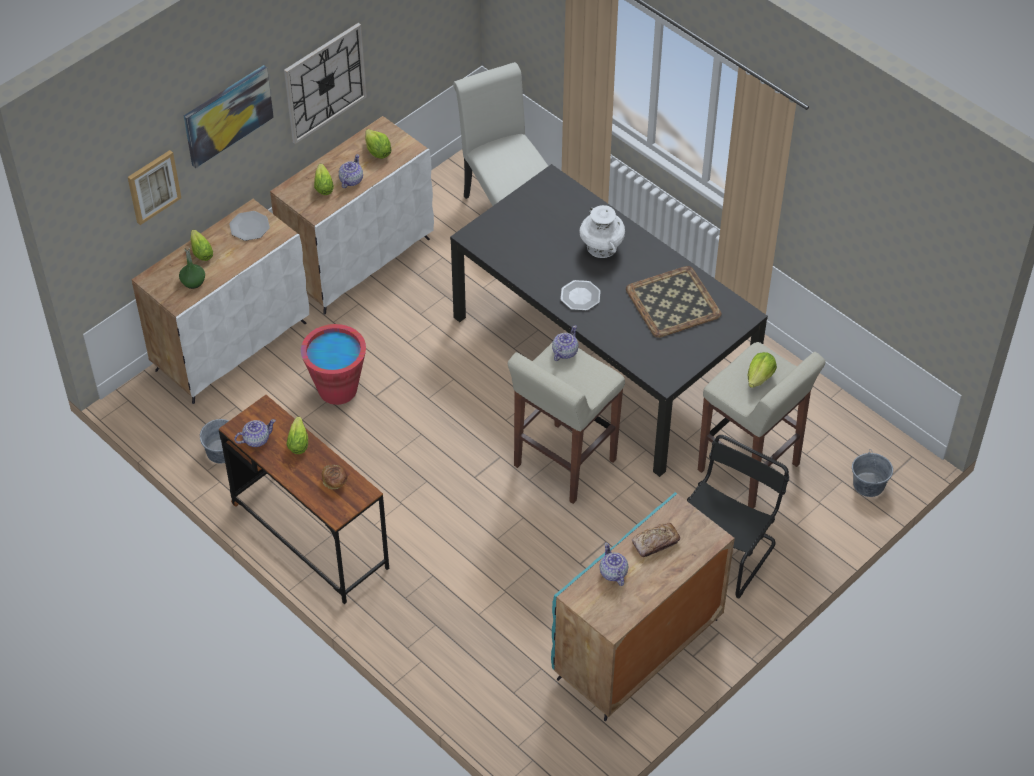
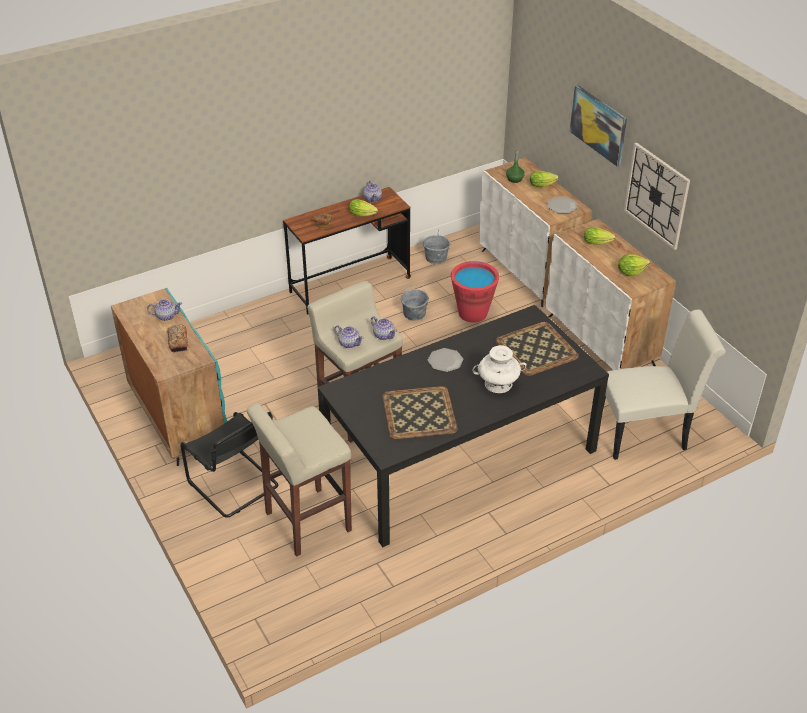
camera: 105 degrees right, 10 degrees down
(153, 186) = (552, 112): picture -> none
(351, 180) = (601, 255): teapot -> teapot (349, 343)
(530, 224) = (536, 348): none -> tray
(760, 377) = (307, 439): lettuce -> none
(868, 485) = (253, 600): grey bucket -> grey bucket (414, 313)

